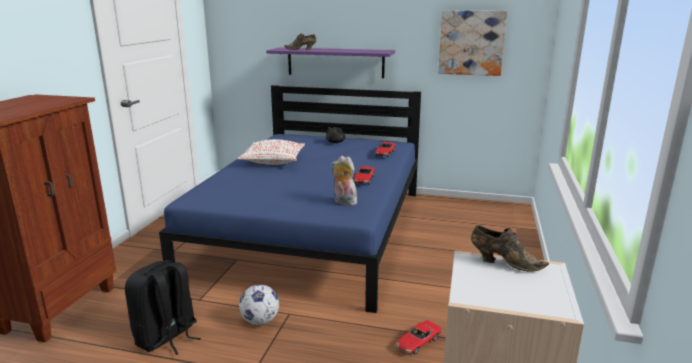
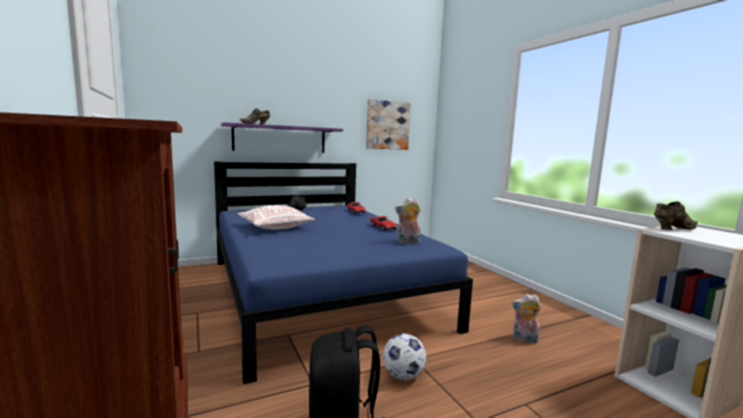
camera: 40 degrees left, 10 degrees down
(418, 342) = (524, 340): toy car -> plush toy

